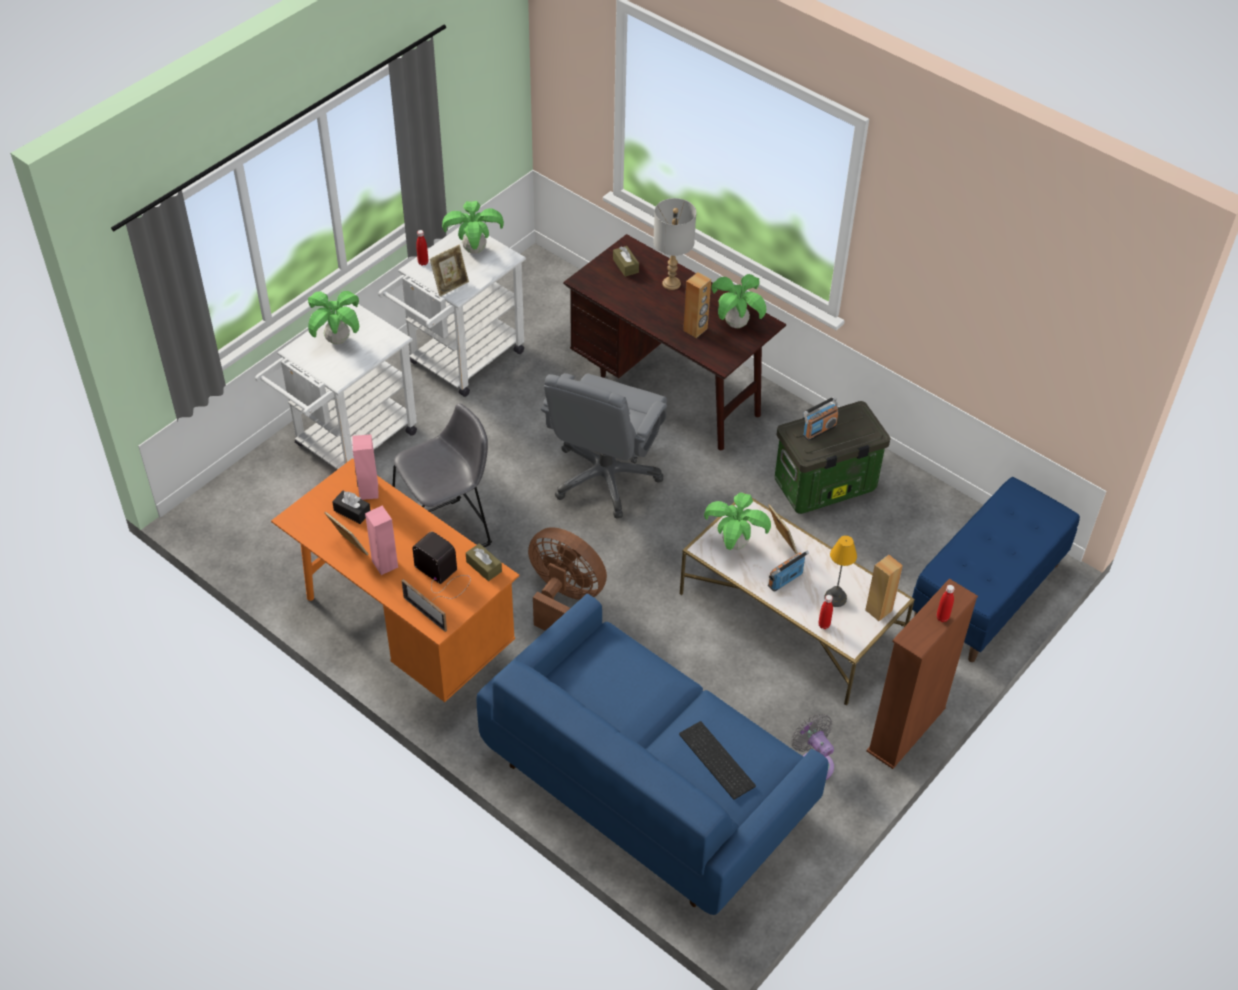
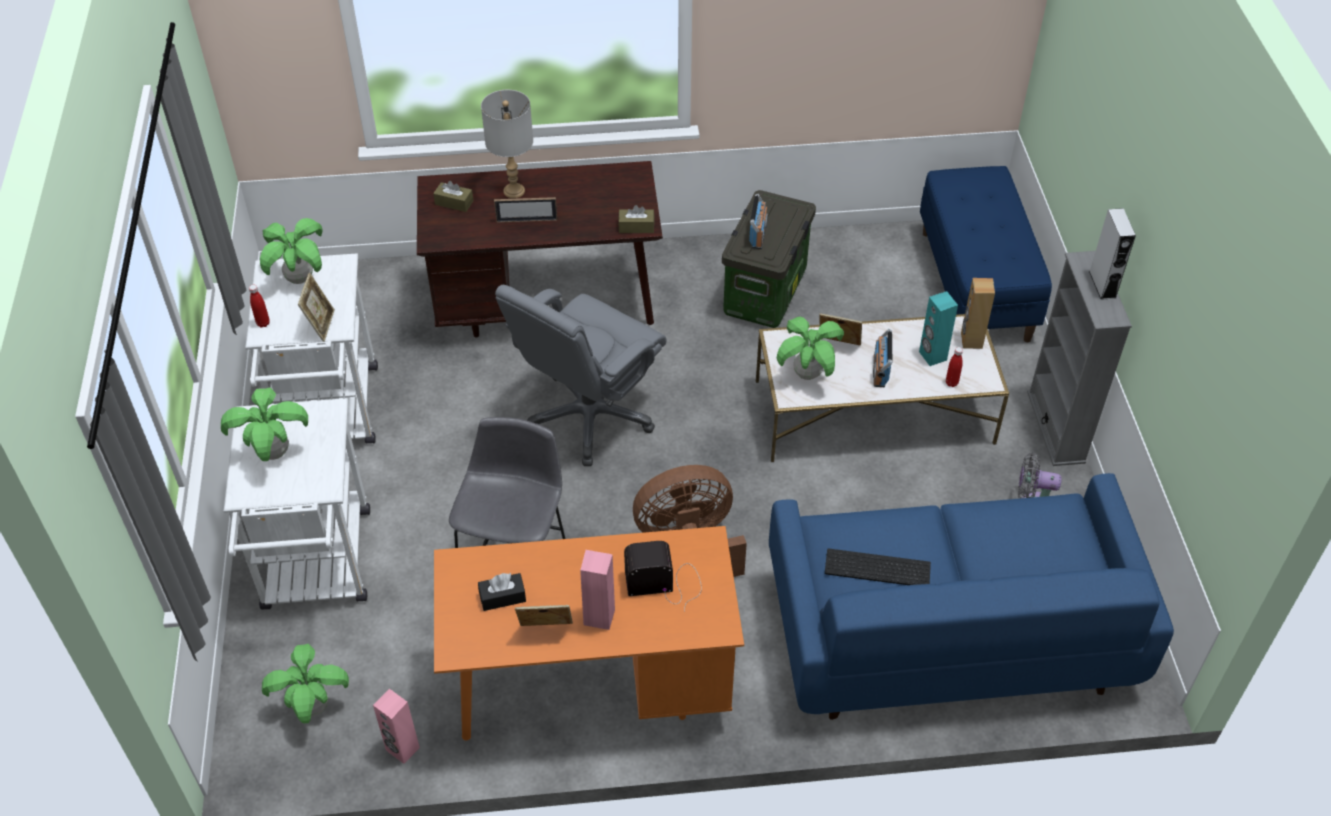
camera: 45 degrees left, 0 degrees up
(368, 491) = (492, 566): pink speaker -> pink speaker (402, 749)
(425, 614) = (695, 628): picture frame -> picture frame (526, 220)
(484, 566) = (687, 544): brown tissue box -> brown tissue box (636, 226)
(605, 477) = (589, 416): grey office chair -> grey office chair turned 60 degrees clockwise
(695, 329) = (586, 214): brown speaker -> none
(714, 760) = (1030, 551): keyboard -> keyboard (876, 570)
(736, 324) = (613, 187): potted plant -> potted plant (314, 707)
(836, 598) = (932, 356): table lamp -> turquoise speaker
(906, 730) = (1056, 427): brown bookcase -> grey bookcase
(942, 617) = (1102, 284): red bottle -> grey speaker

